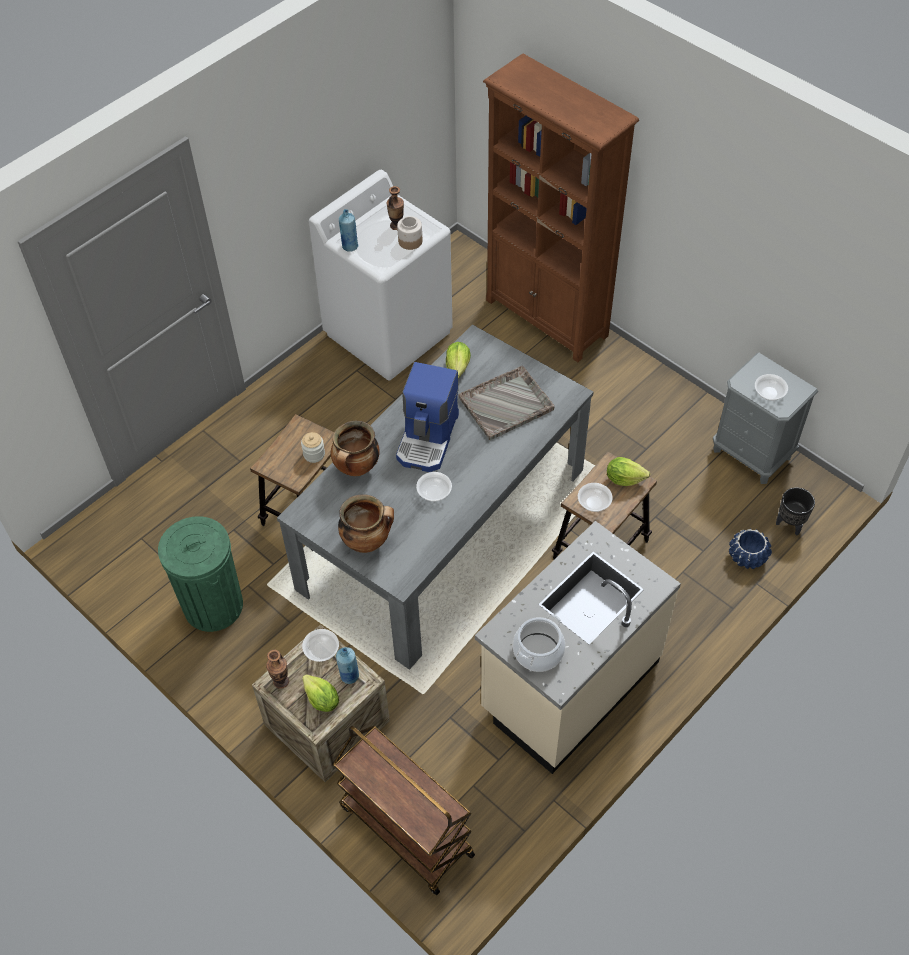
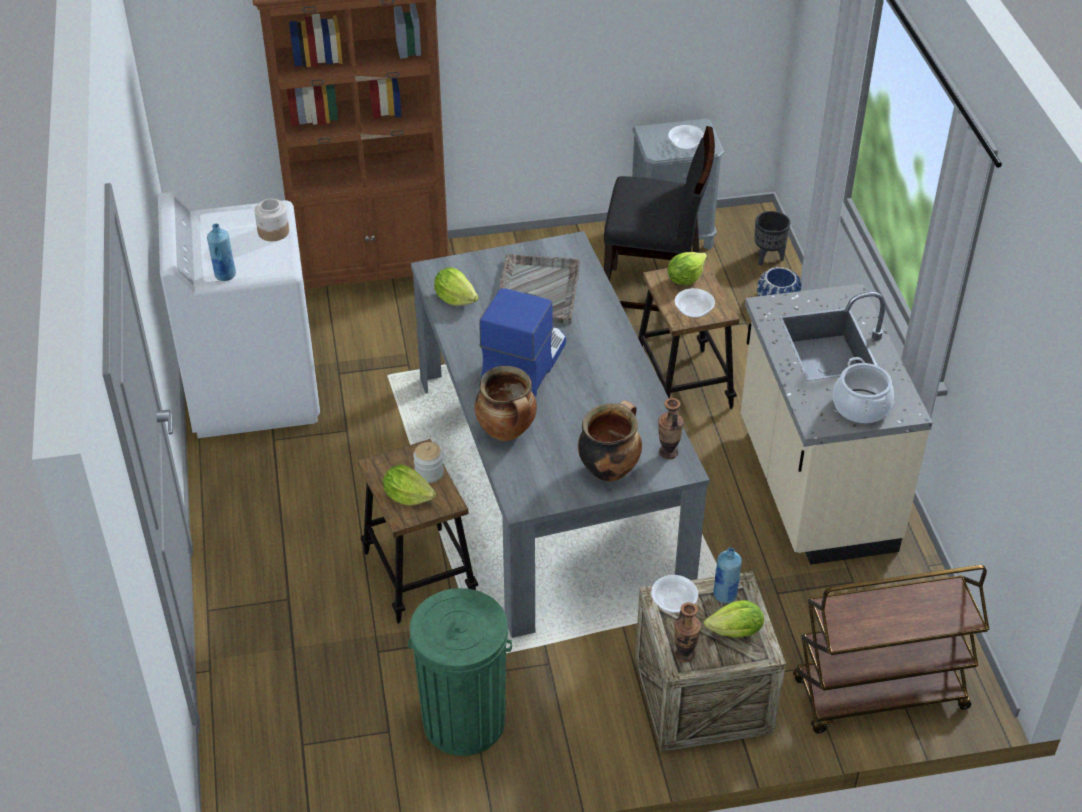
camera: 55 degrees left, 10 degrees down
(285, 456) = (408, 496): none -> lettuce
(396, 225) = (239, 230): vase -> vase (668, 452)
(428, 438) = (523, 362): coffee machine -> coffee machine turned 120 degrees counterclockwise
(434, 492) = (595, 391): bowl -> none
(672, 482) = (653, 299): none -> black chair

